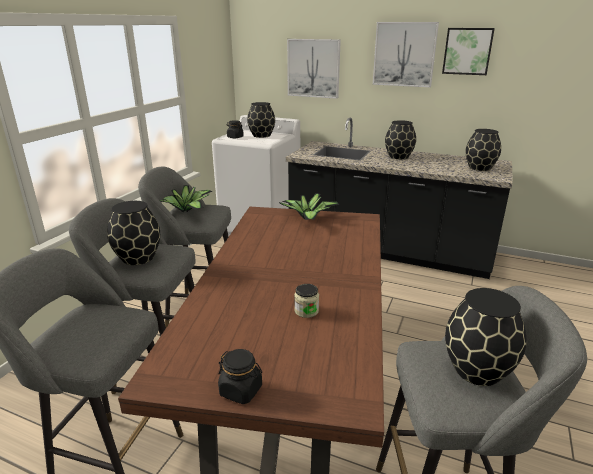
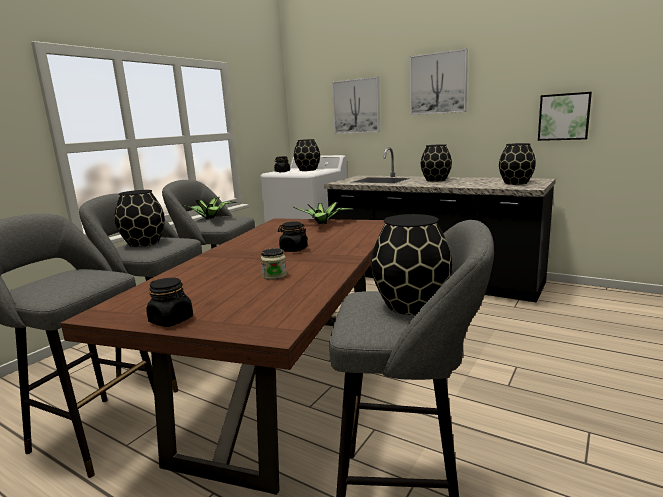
camera: 10 degrees right, 10 degrees down
(301, 265) = (293, 249): none -> black jar
(467, 51) = (498, 73): picture -> picture (564, 117)

